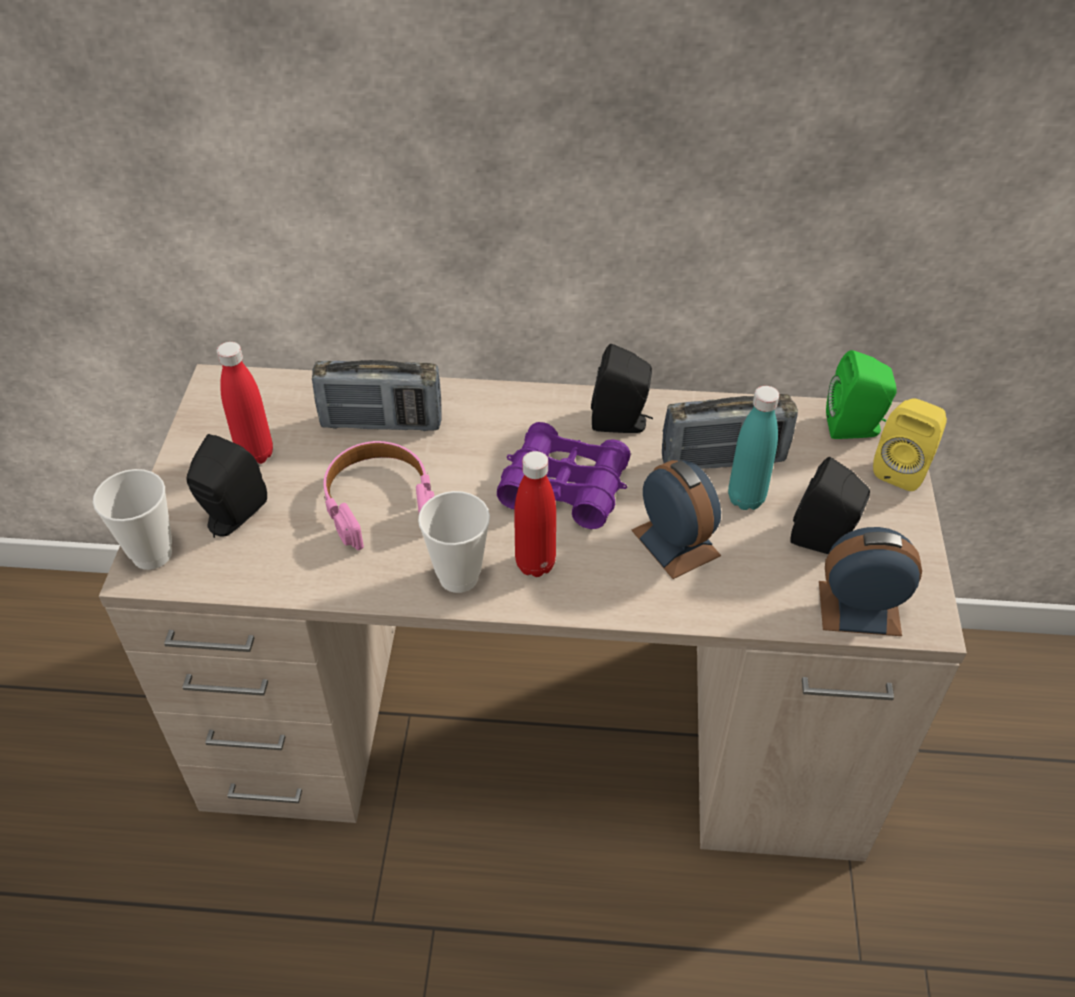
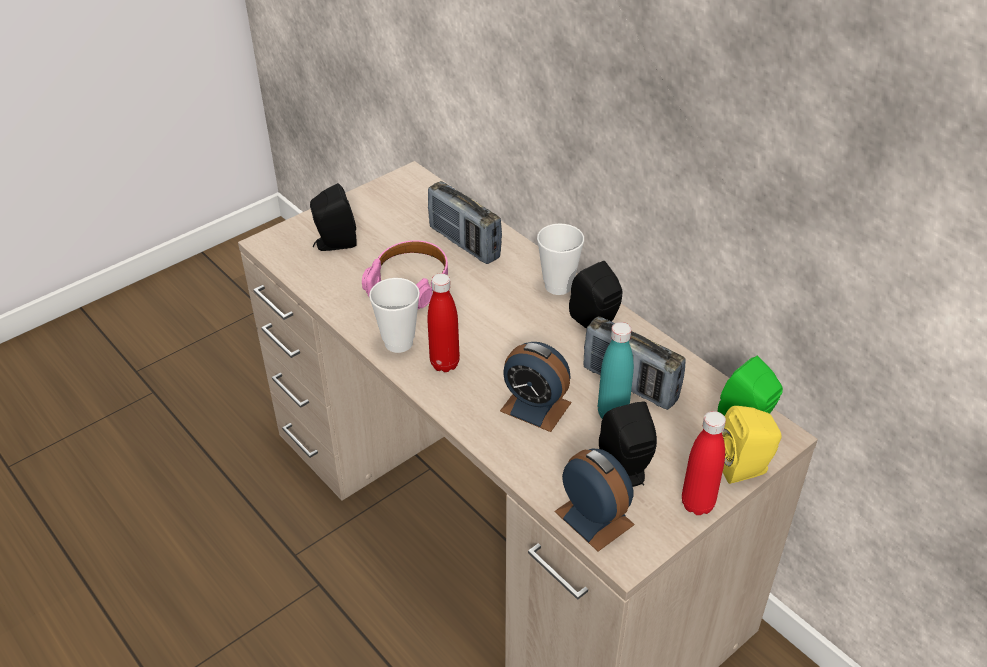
camera: 45 degrees right, 5 degrees down
(152, 554) = (280, 238): cup -> cup (558, 286)
(255, 454) = (383, 221): red bottle -> red bottle (697, 504)
(564, 486) = (515, 336): purple binoculars -> none
(675, 543) = (535, 407): alarm clock -> alarm clock turned 105 degrees clockwise

